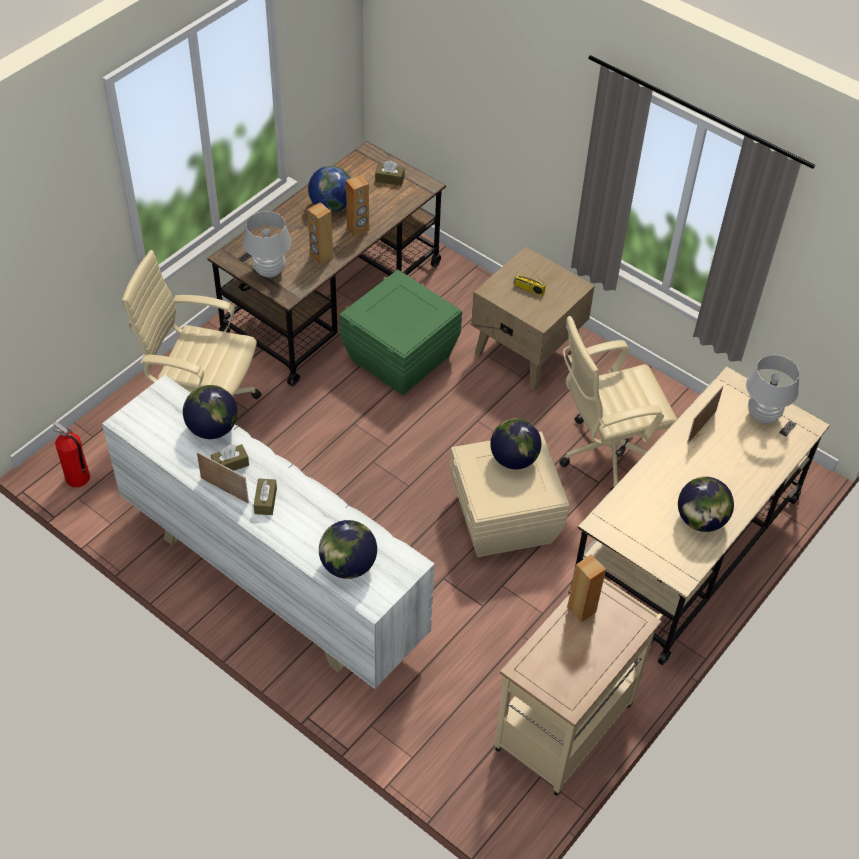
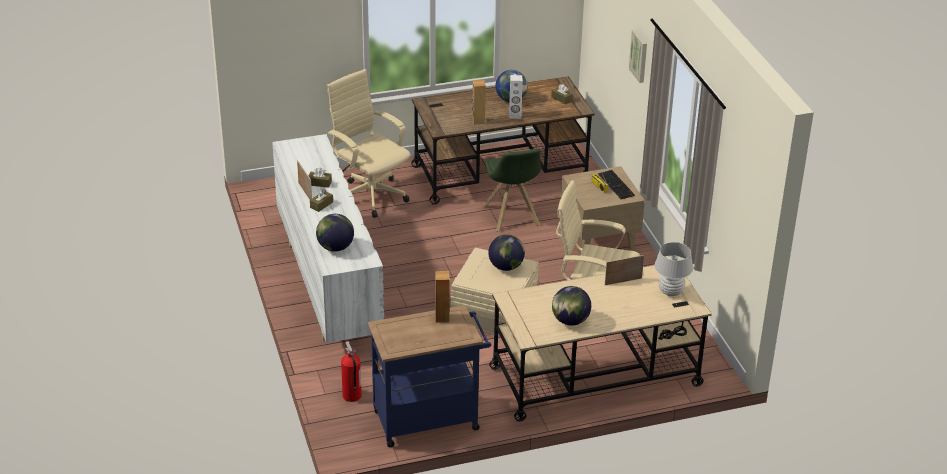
camera: 35 degrees right, 15 degrees down
(78, 479) = (269, 199): fire extinguisher -> fire extinguisher (351, 396)
(212, 428) = (326, 165): globe -> none
(269, 271) = (441, 116): white table lamp -> none
(358, 229) = (515, 115): brown speaker -> white speaker
(399, 358) = (512, 215): green storage box -> green chair
(534, 101) = (639, 56): none -> picture
(546, 277) = (617, 185): none -> keyboard
(567, 724) = (429, 420): beige cart -> blue cart

